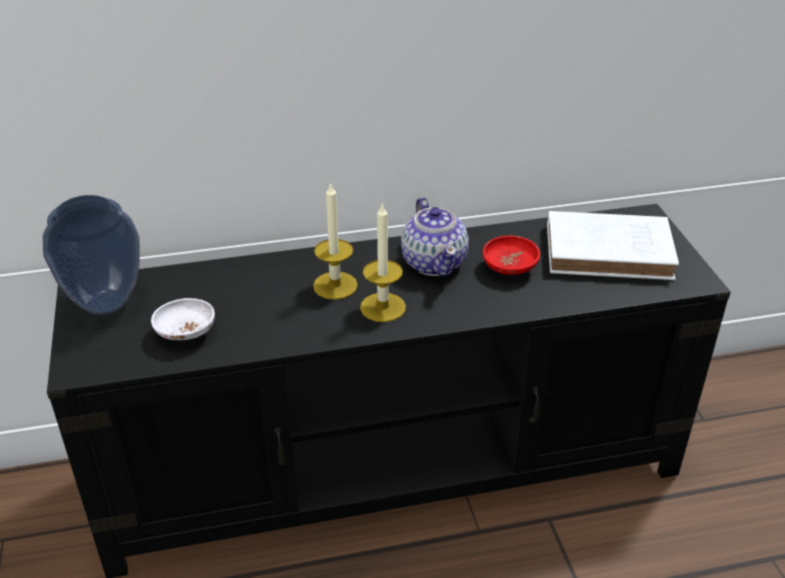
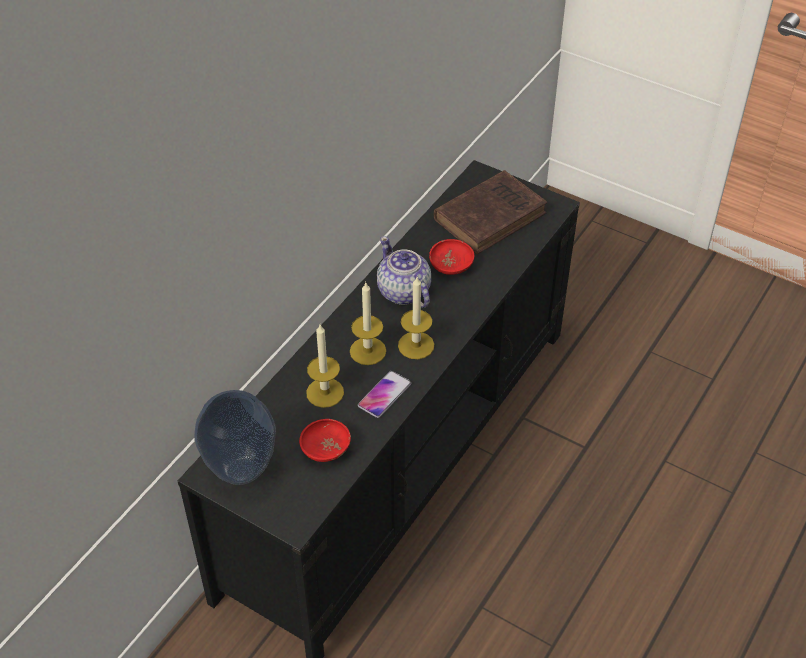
camera: 45 degrees left, 10 degrees up
(186, 333) = (325, 449): white bowl -> red bowl
(253, 292) = (325, 392): none -> candle
(296, 326) = (384, 395): none -> phone
(434, 262) = (403, 292): teapot -> teapot turned 150 degrees counterclockwise
(612, 252) = (492, 215): white book -> brown book

